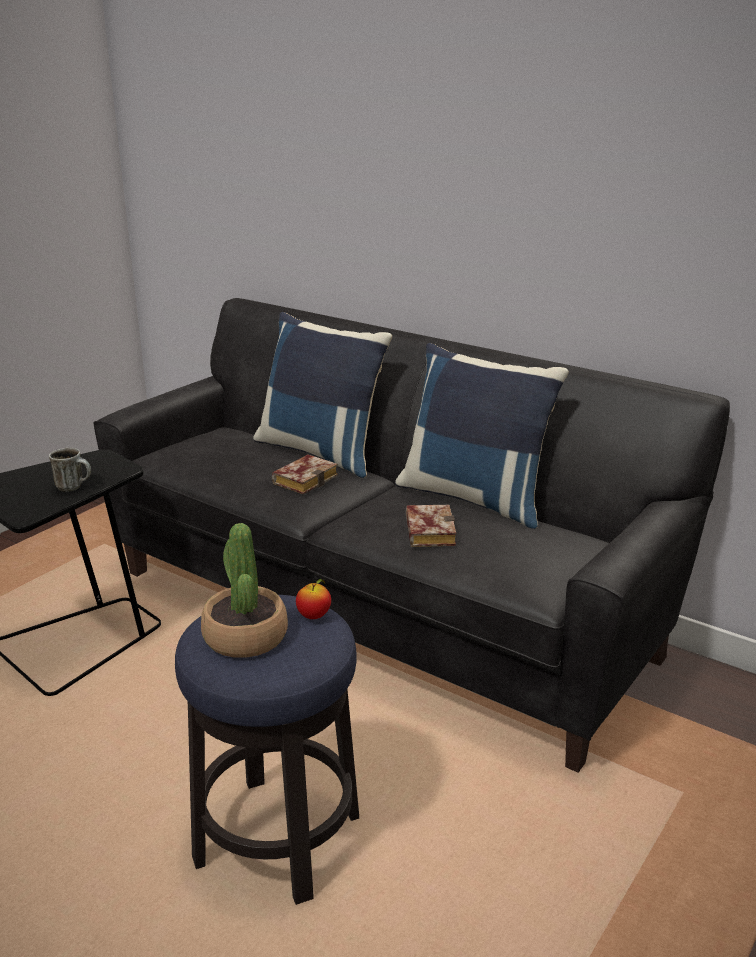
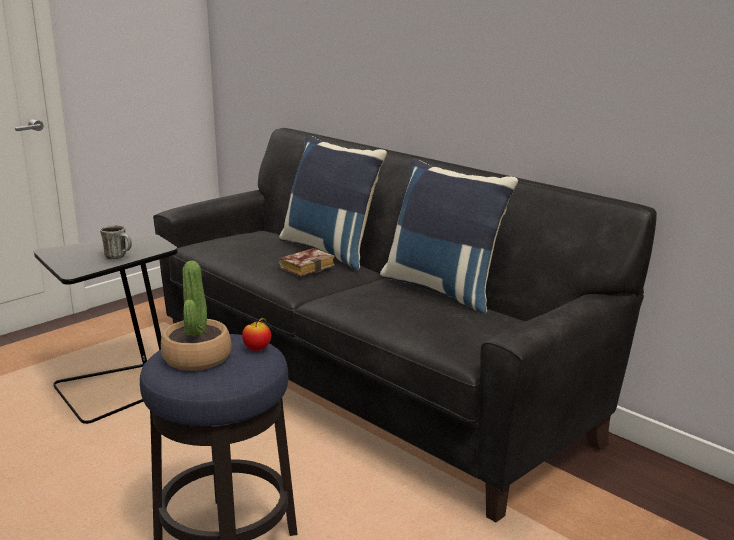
camera: 10 degrees right, 5 degrees down
(427, 531) = (389, 307): book -> none

